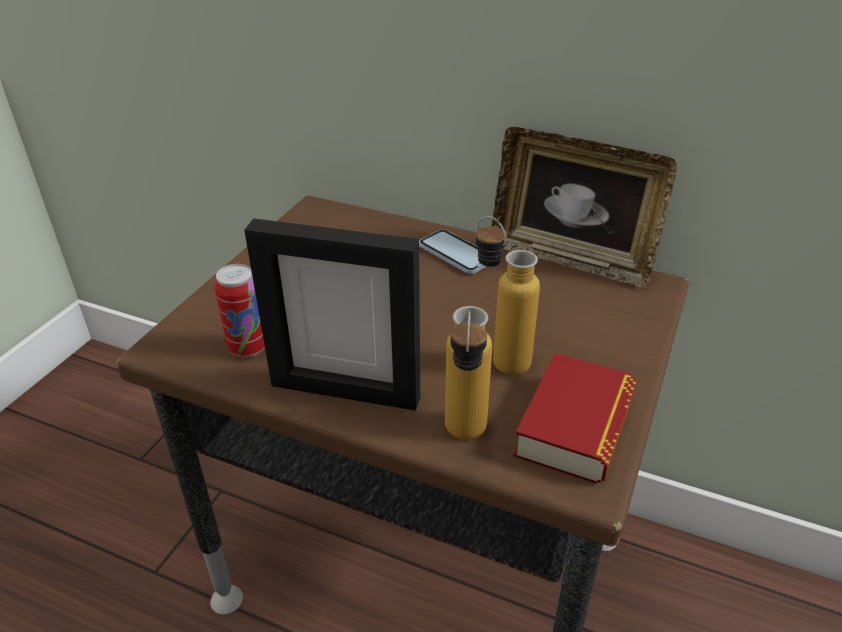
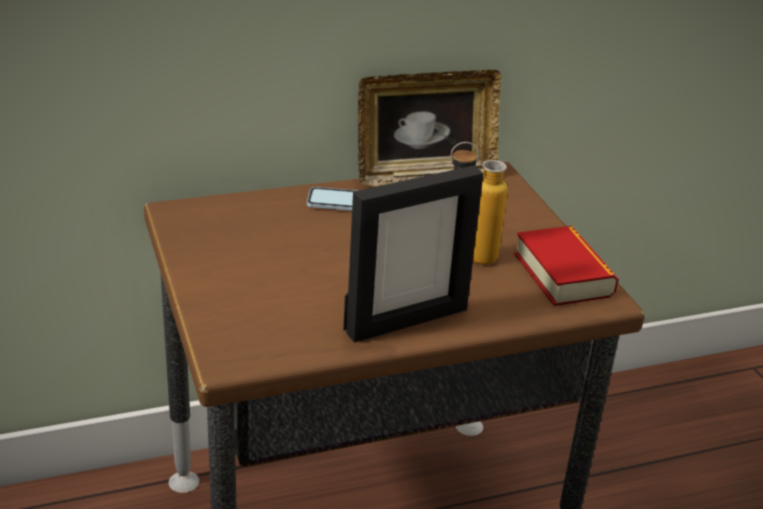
camera: 45 degrees left, 5 degrees down
(248, 348) = (296, 329): can -> none
(464, 439) = (516, 311): bottle -> none

